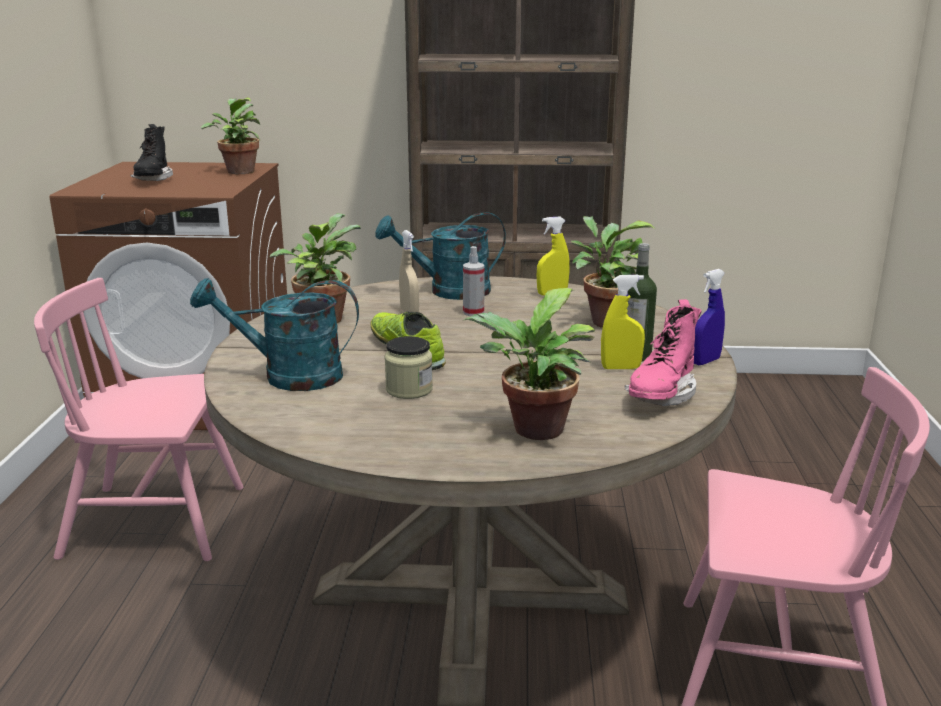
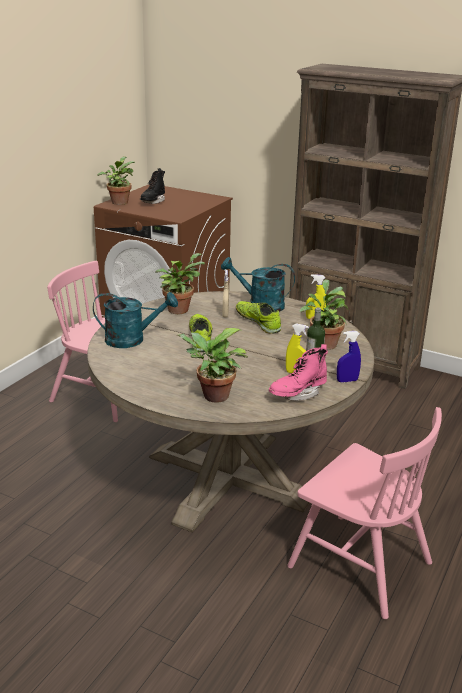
camera: 25 degrees right, 5 degrees up
(239, 171) = (204, 201): potted plant -> potted plant (119, 202)
(288, 376) = (132, 339): turquoise watering can -> turquoise watering can turned 150 degrees clockwise
(409, 390) = (179, 360): jar -> none
(473, 312) = (258, 322): spray bottle -> shoe

